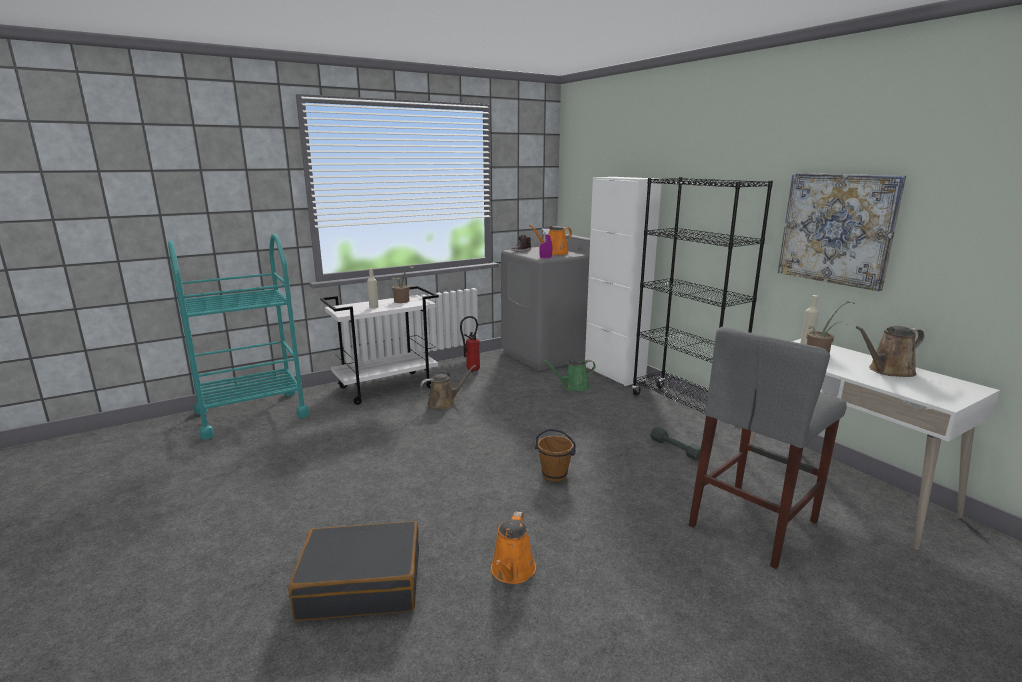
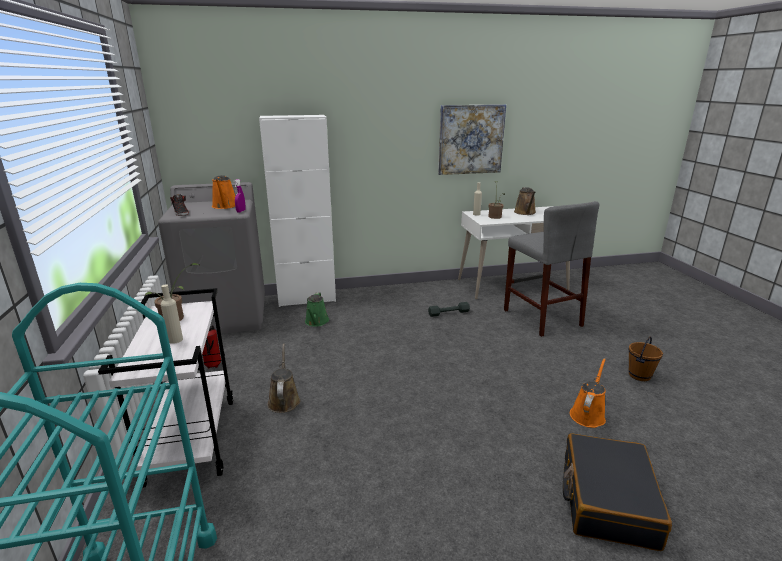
camera: 70 degrees left, 5 degrees up
(512, 571) = (588, 414): orange watering can -> orange watering can turned 90 degrees counterclockwise
(554, 475) = (466, 368): brown bucket -> brown bucket (639, 375)
(683, 408) = (391, 293): black bookcase -> none

